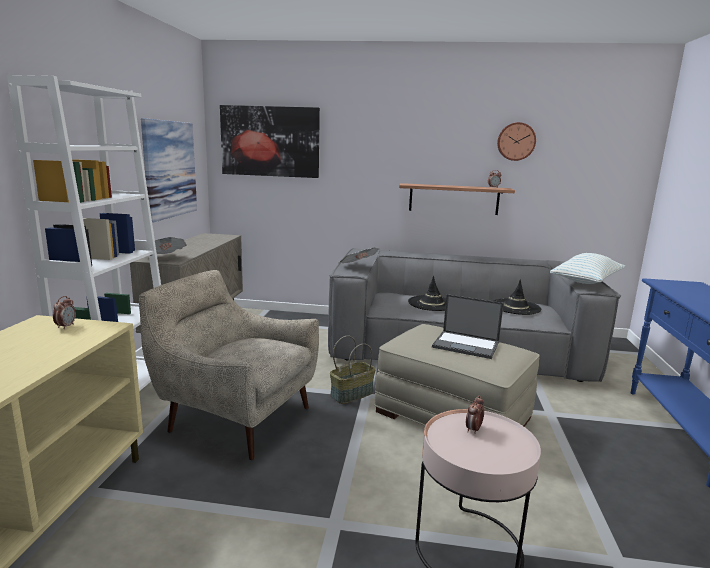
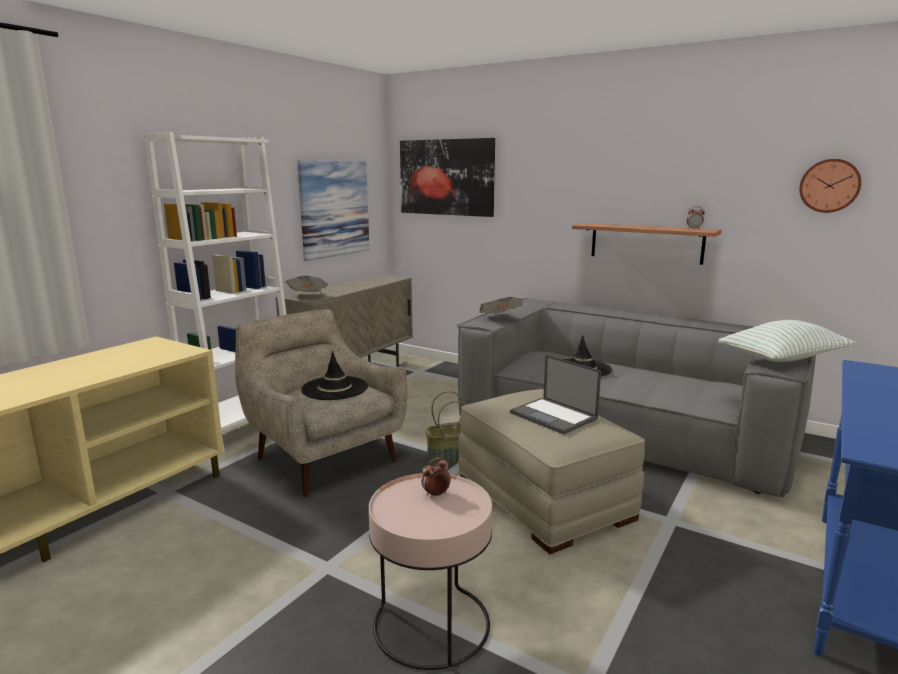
camera: 25 degrees right, 0 degrees up
(66, 326) = (162, 347): alarm clock -> none
(515, 307) = (689, 384): black hat -> black hat (335, 388)
(516, 141) = (728, 168): wall clock -> wall clock (829, 185)

